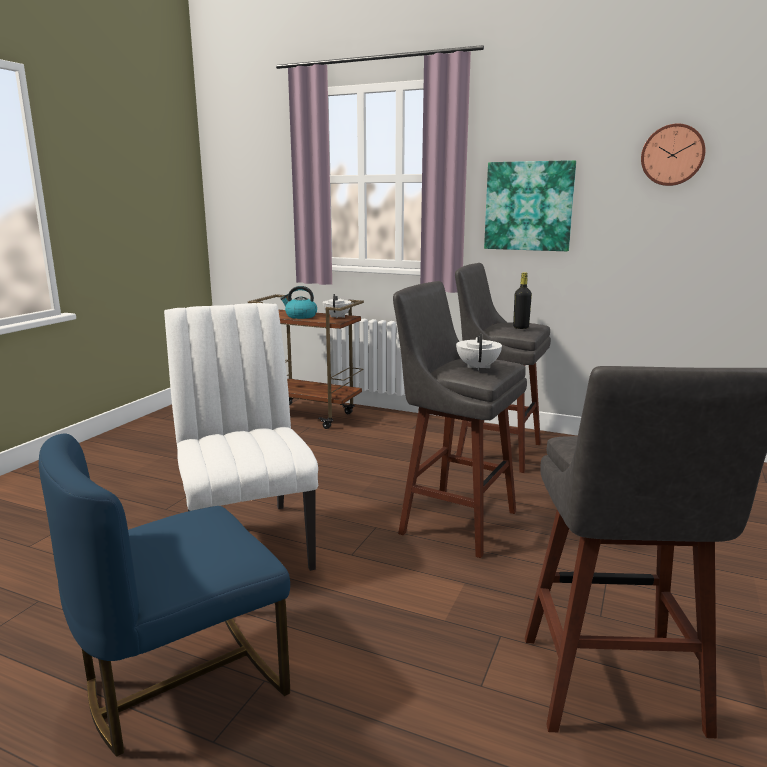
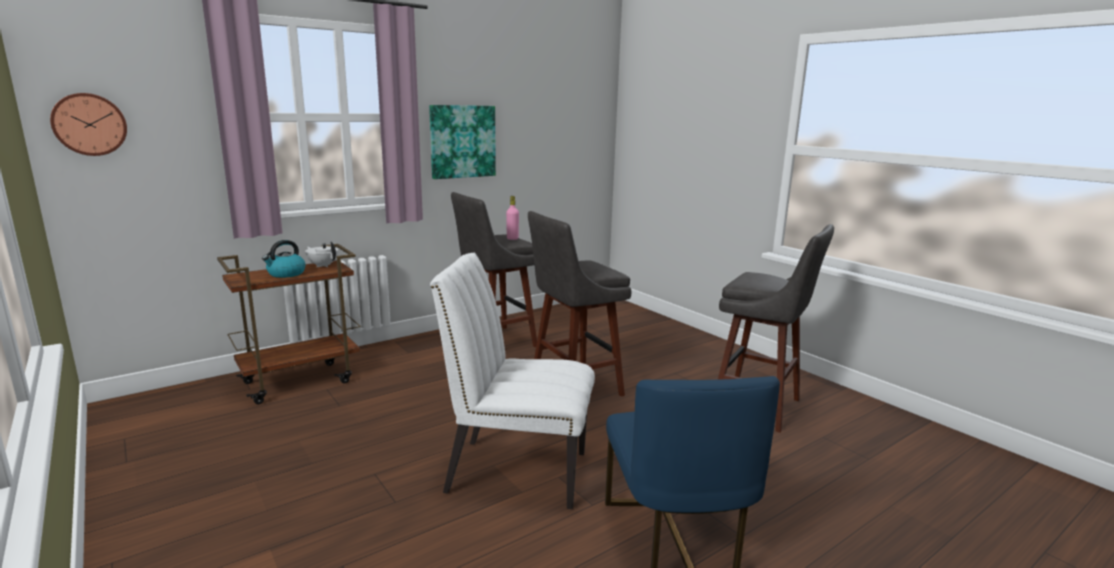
camera: 60 degrees left, 0 degrees up
(478, 367) = (595, 267): white teapot -> none
(521, 327) = (512, 238): black bottle -> pink bottle
(672, 155) = (548, 104): wall clock -> wall clock (89, 124)

